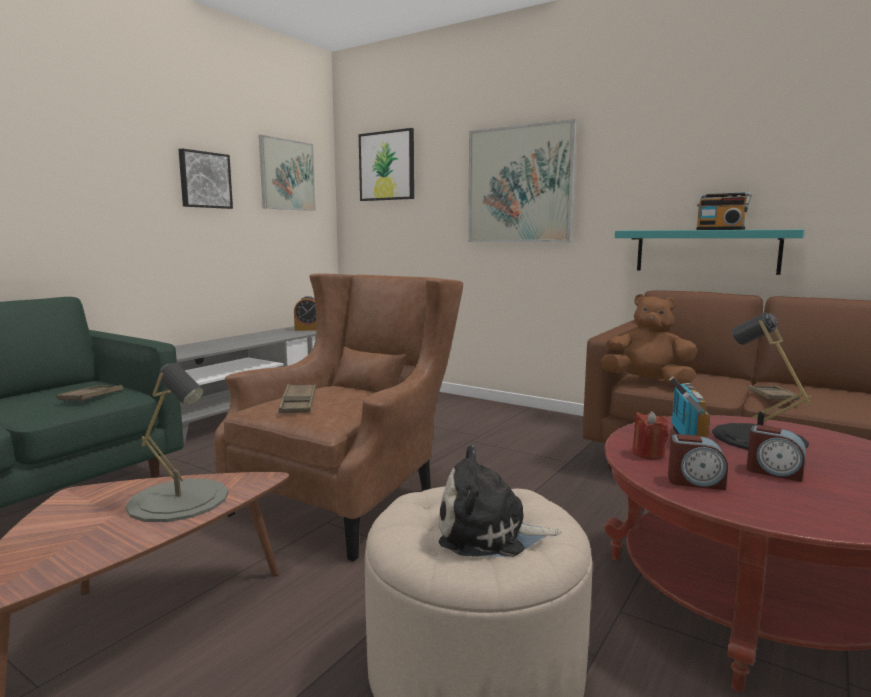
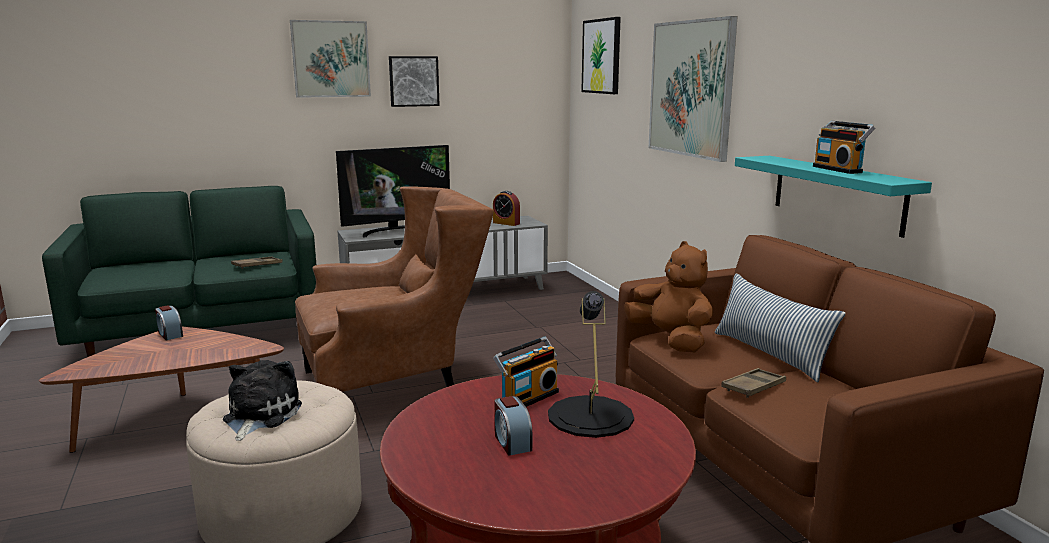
camera: 35 degrees right, 5 degrees up
(179, 500) = (205, 348): grey table lamp -> none
(207, 345) = (396, 230): none -> television
(287, 175) = (506, 68): picture -> picture (331, 59)
(298, 403) = (337, 297): brown tray -> none
(489, 534) = (259, 416): plush toy -> plush toy turned 60 degrees clockwise
(648, 454) = (463, 399): red candle -> none
(695, 482) = (434, 428): alarm clock -> alarm clock (170, 334)
(721, 378) = (770, 354): none -> pillow

